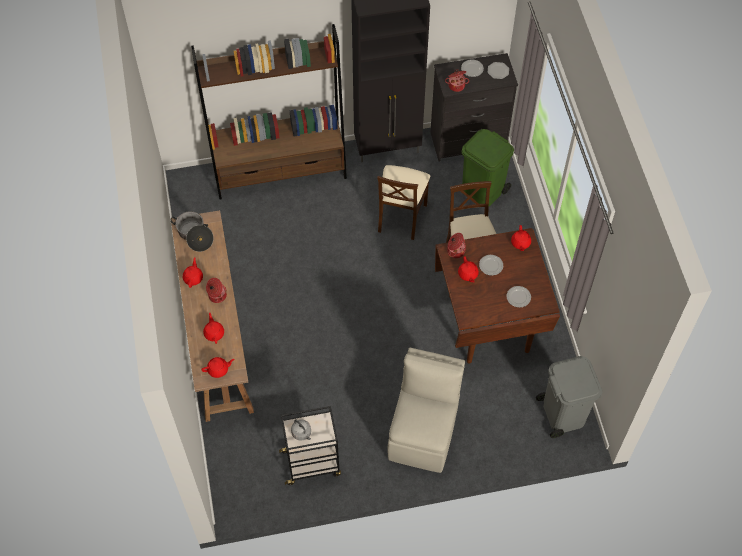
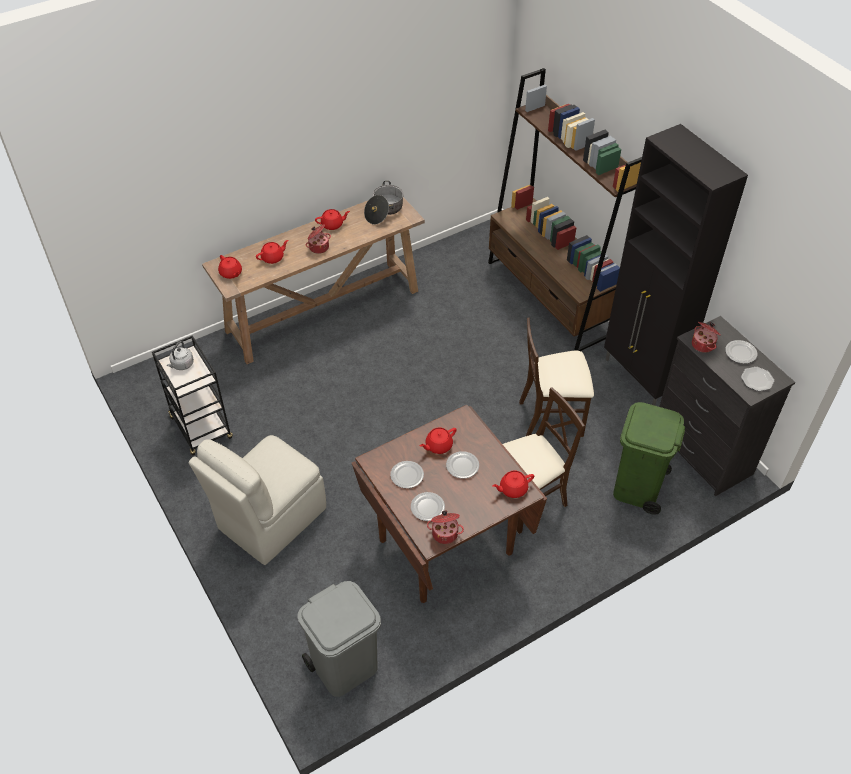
camera: 70 degrees right, 10 degrees down
(423, 432) = (269, 520): beige chair -> beige chair turned 135 degrees clockwise
(455, 251) = (467, 424): cooking pot -> cooking pot (445, 533)
(487, 301) = (406, 475): none -> plate

